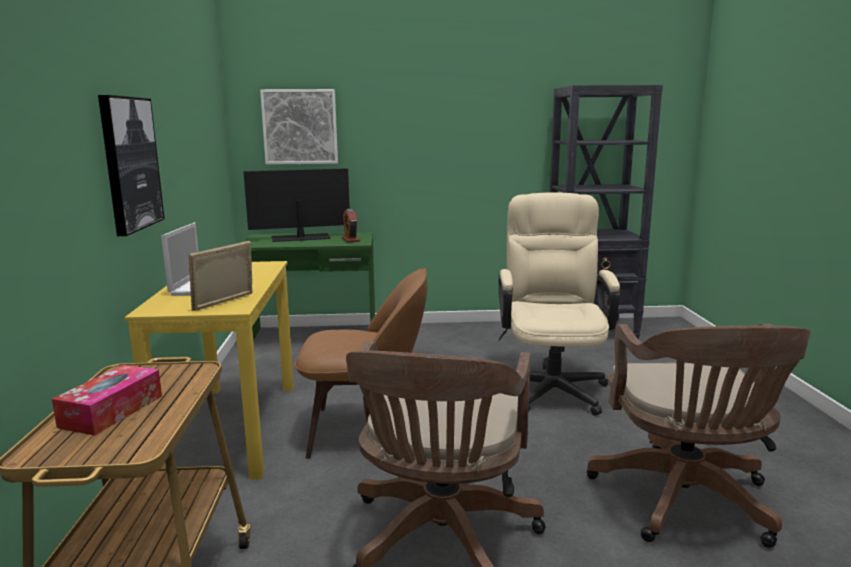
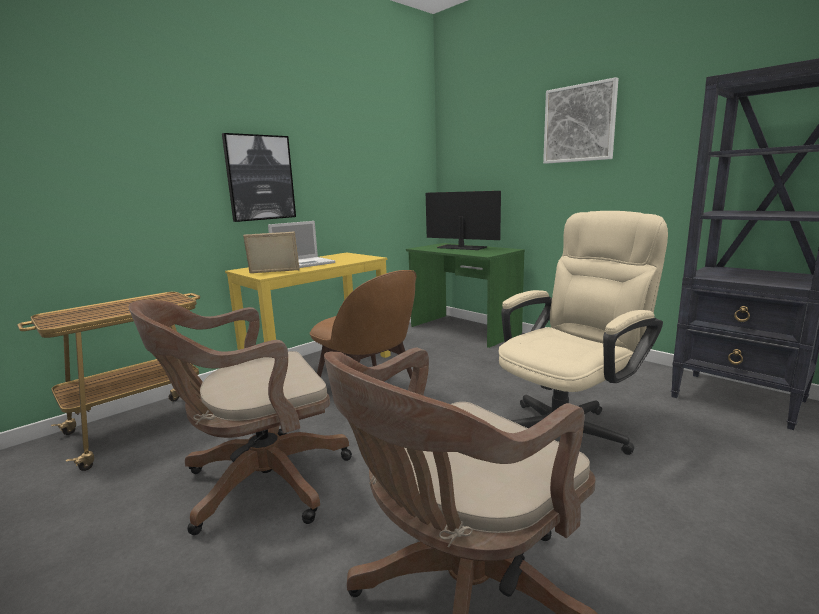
camera: 50 degrees right, 0 degrees up
(112, 411) = (109, 308): tissue box -> none
(300, 127) = (479, 156): picture -> picture (579, 123)
(350, 240) = (487, 252): alarm clock -> none

